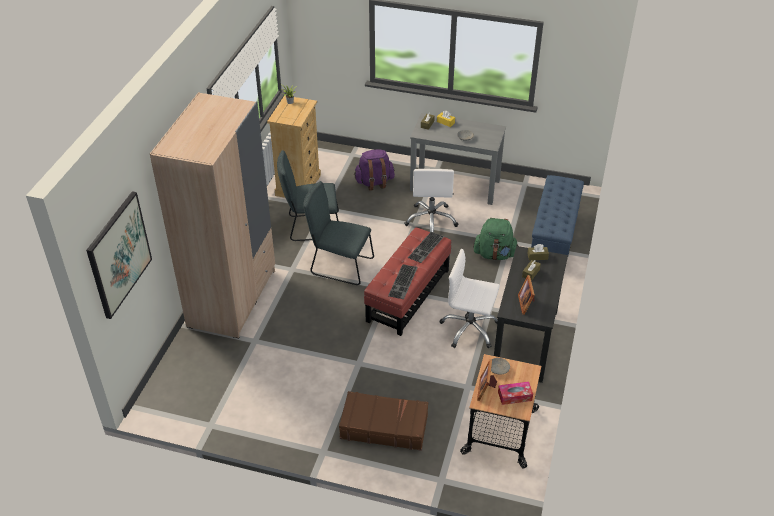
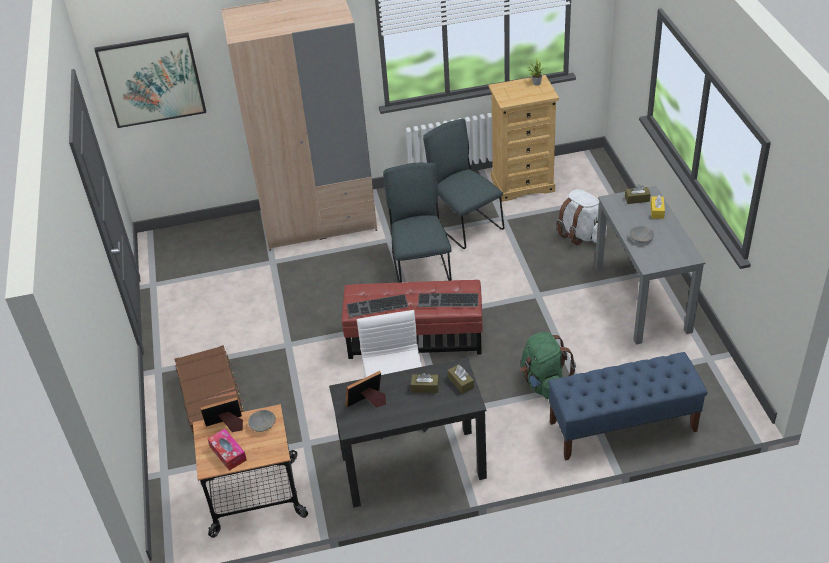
camera: 65 degrees right, 0 degrees up
(374, 182) = (581, 234): purple backpack -> white backpack
(431, 220) = (557, 305): white office chair -> none

